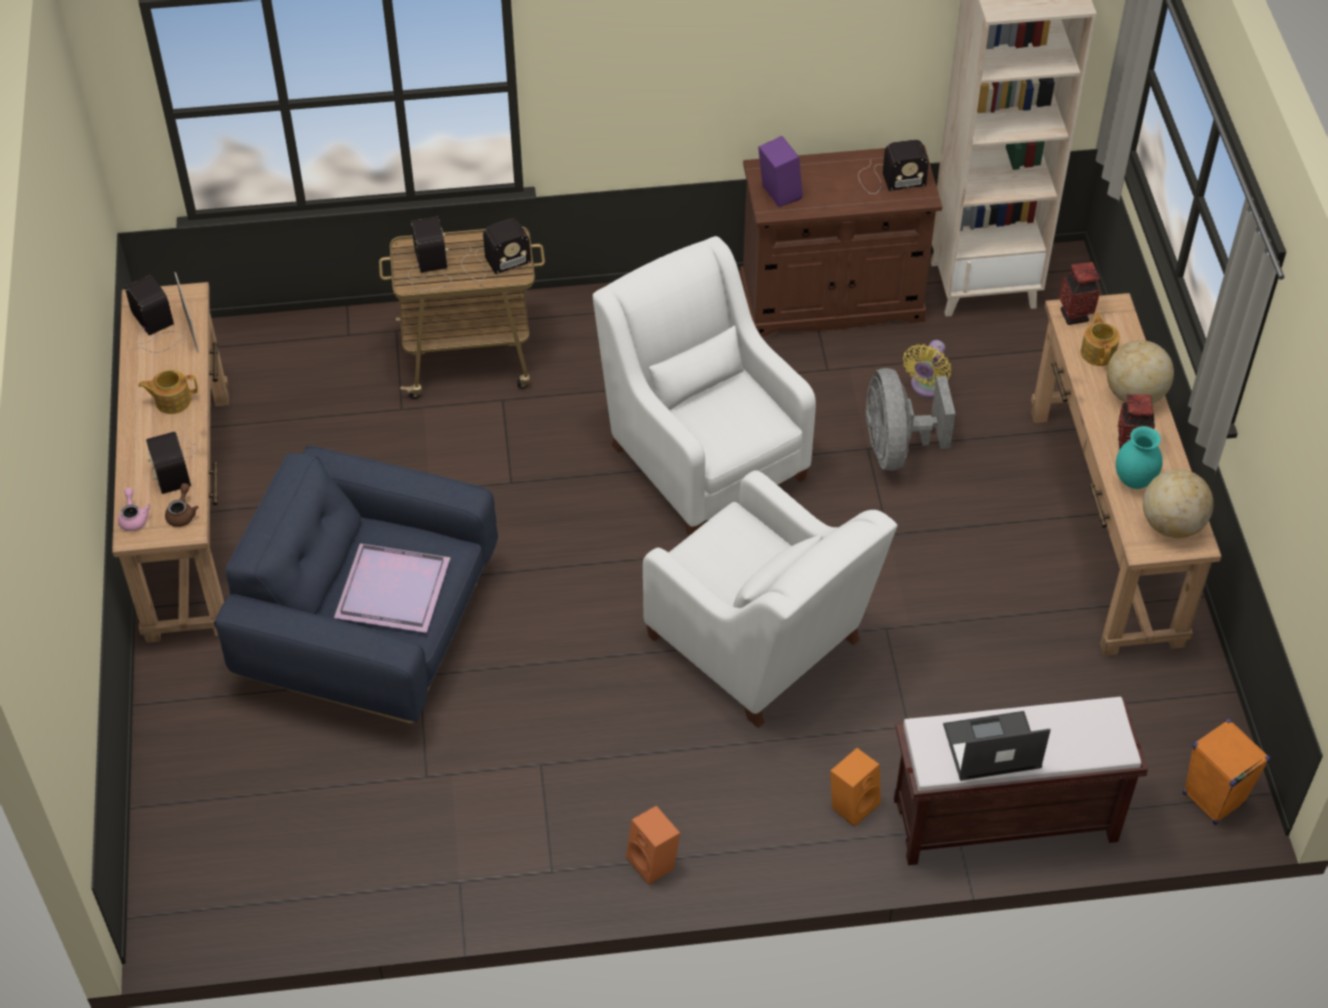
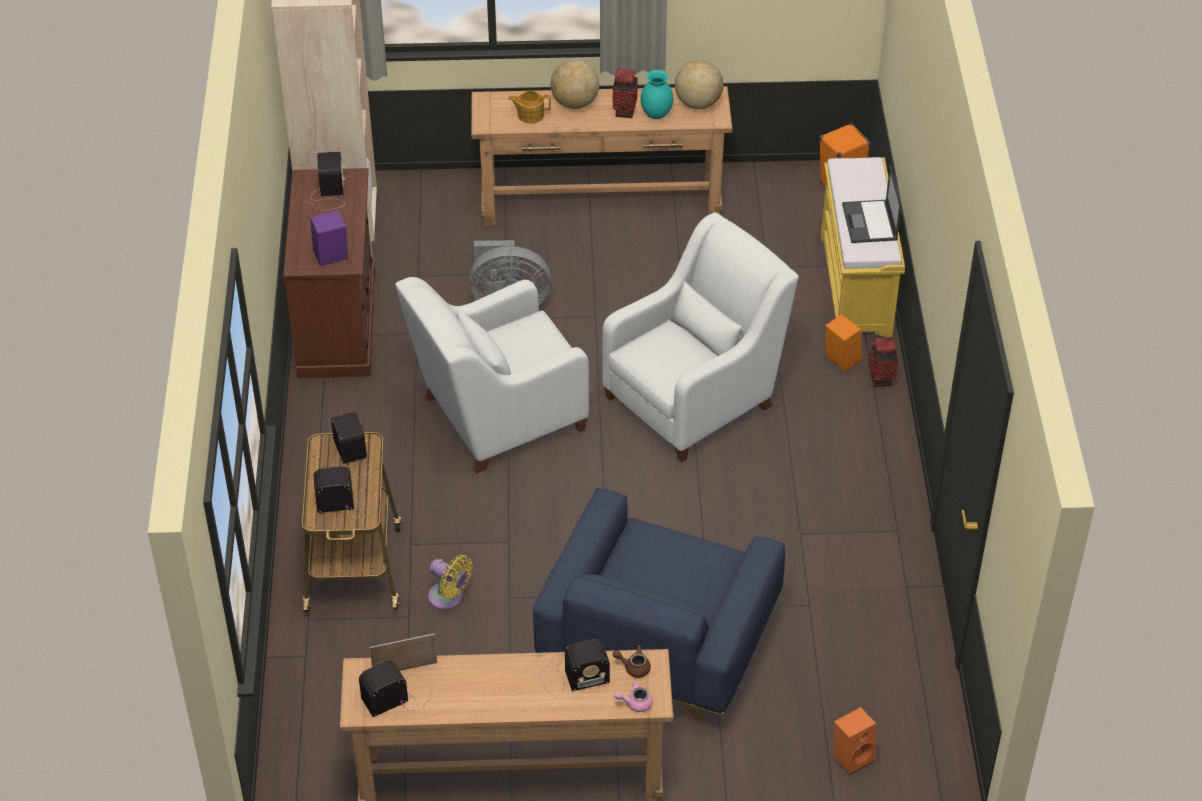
camera: 85 degrees left, 5 degrees down
(172, 400) = (495, 680): teapot -> none
(395, 588) = (680, 565): purple tray -> none
(654, 862) = (889, 471): orange speaker -> orange speaker (852, 756)
(927, 386) = (446, 278): yellow fan -> yellow fan (448, 598)
(1002, 821) = (856, 286): brown bench -> yellow bench
(1074, 315) = (490, 121): vase -> vase (881, 380)

